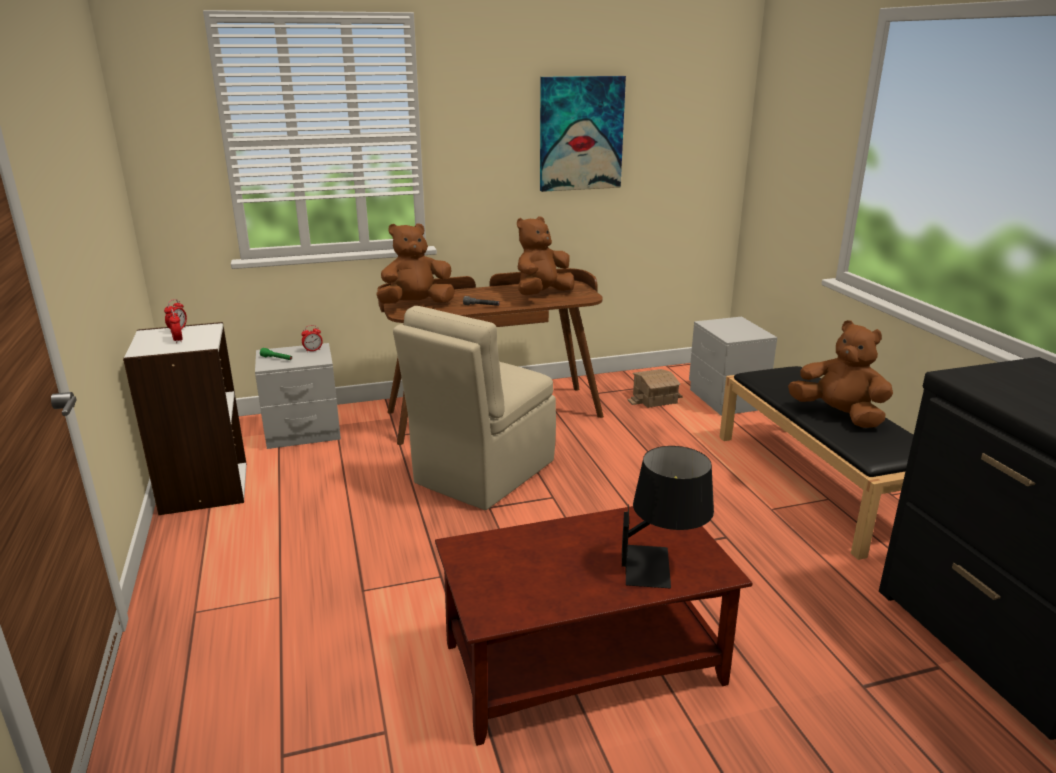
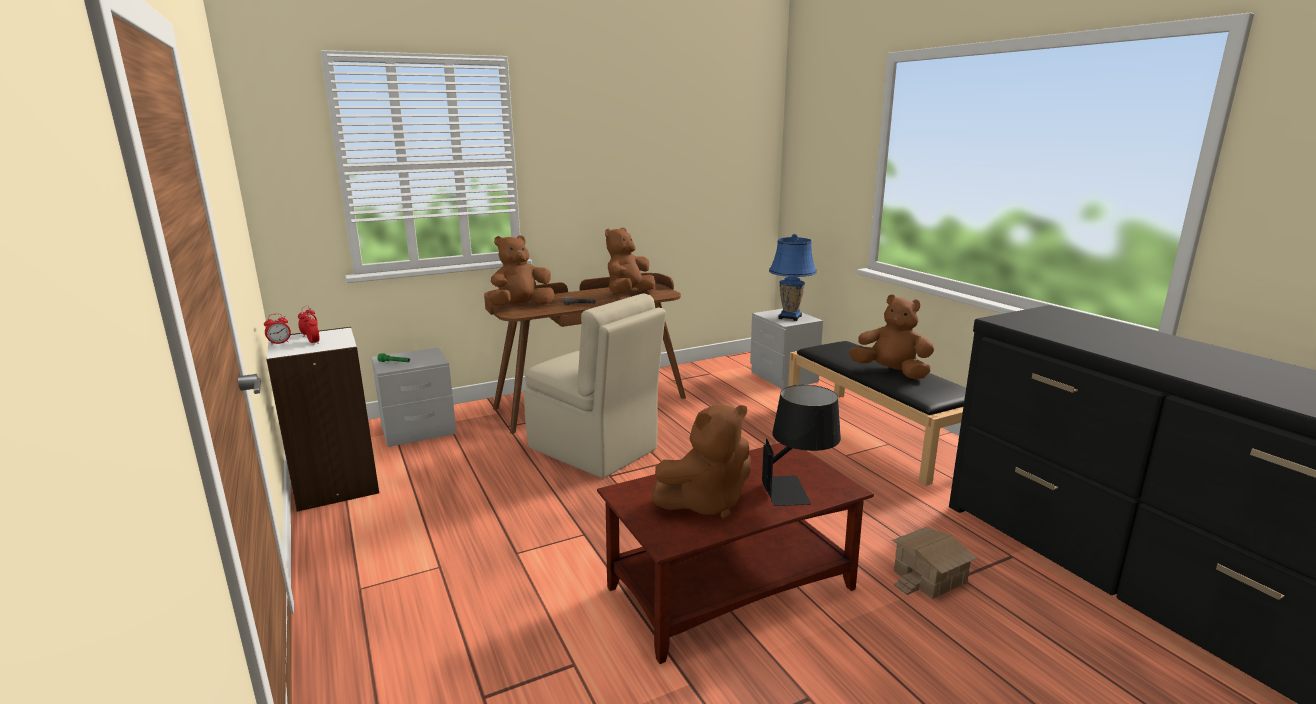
camera: 10 degrees left, 5 degrees down
(313, 350) = (426, 354): alarm clock -> alarm clock (279, 343)
(482, 473) = (595, 450): beige chair -> beige chair turned 75 degrees counterclockwise
(549, 572) = (706, 503): none -> brown plush toy
(581, 133) = (649, 159): picture -> none
(655, 399) = (725, 381): toy house -> toy house (931, 578)
(737, 330) = (789, 317): none -> blue table lamp

